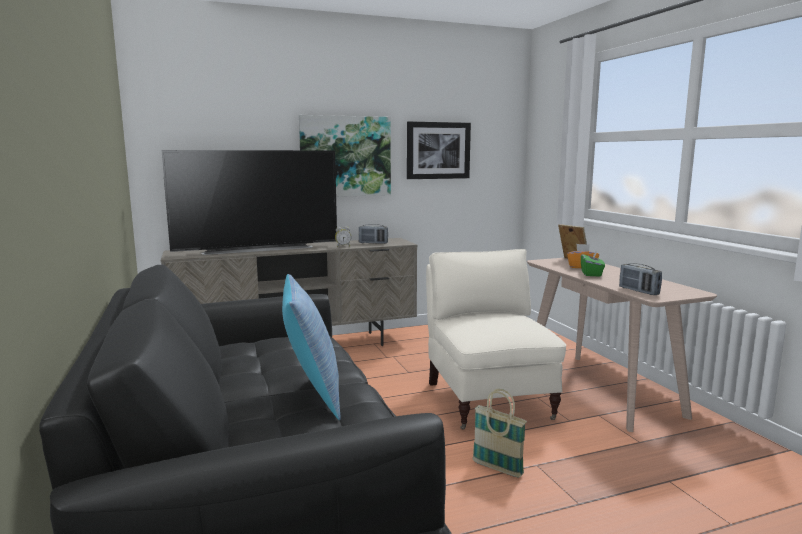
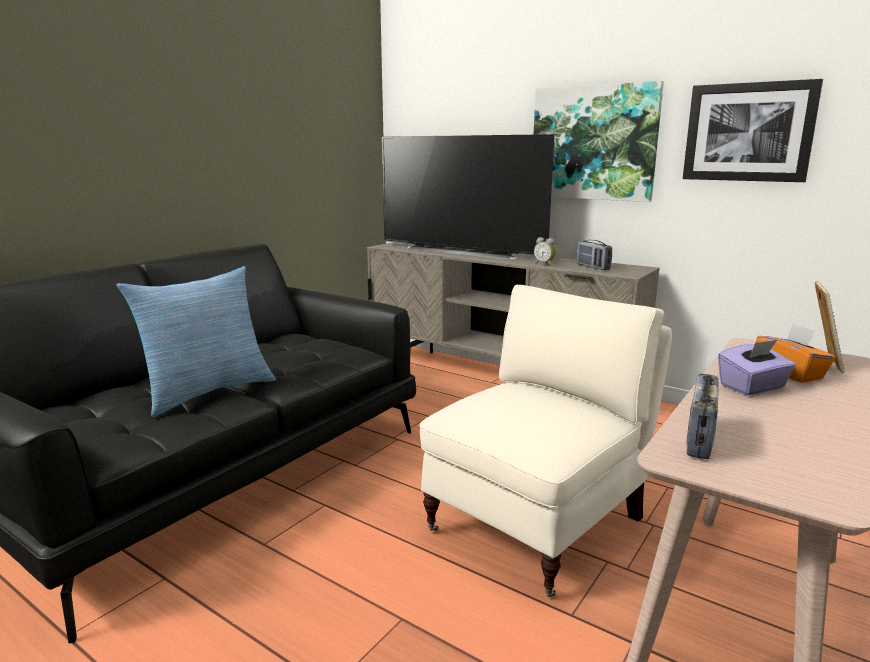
camera: 55 degrees right, 5 degrees up
(497, 468) = (363, 587): basket -> none
(591, 274) = (752, 387): green tissue box -> purple tissue box

